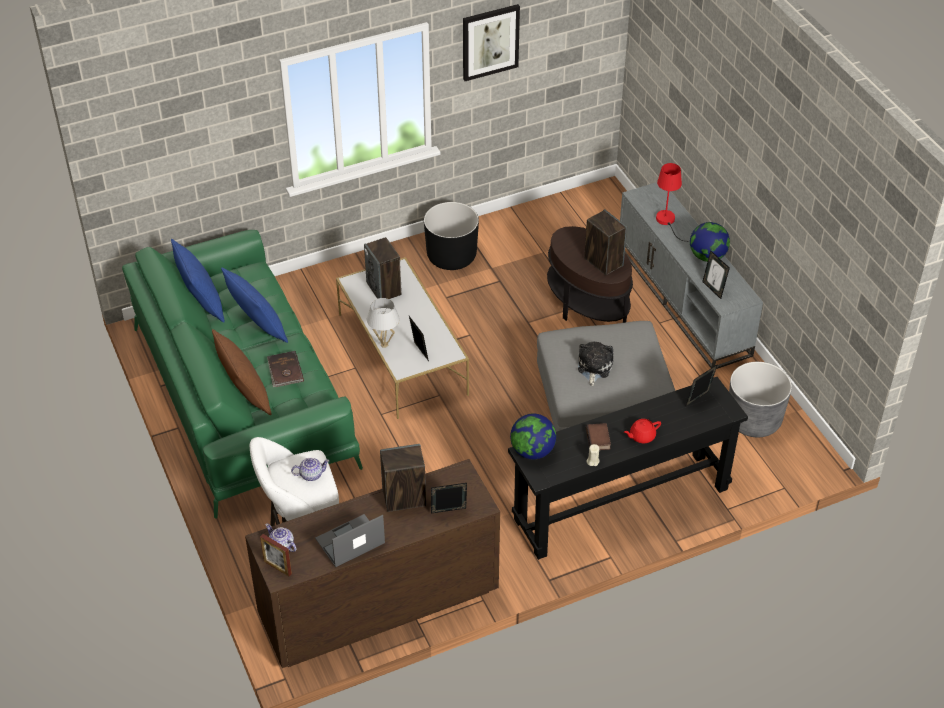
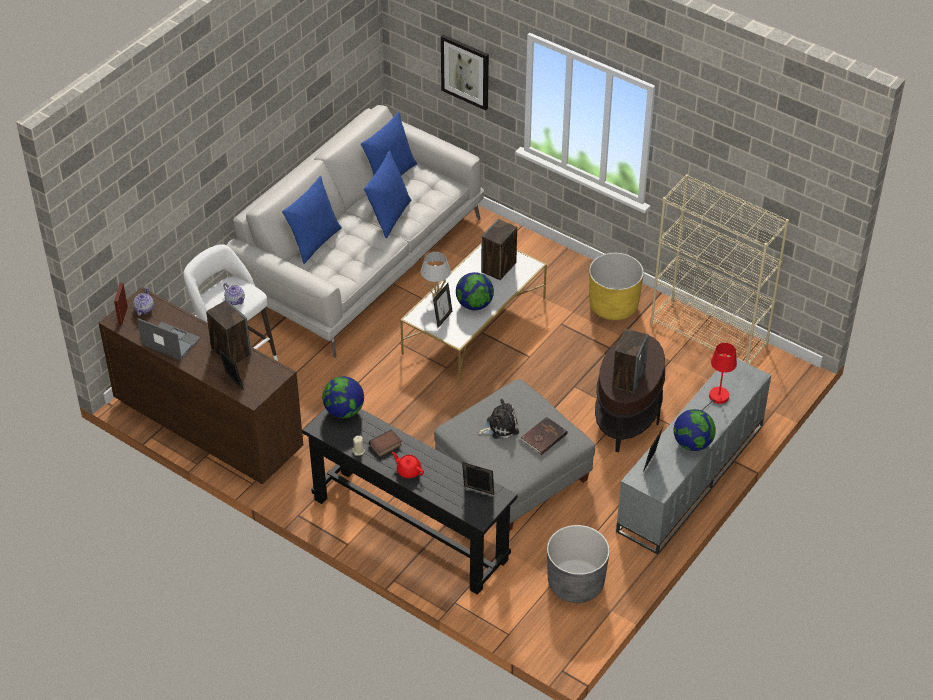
camera: 60 degrees right, 0 degrees up
(242, 394) = (360, 258): green sofa -> white sofa
(245, 395) = (314, 242): brown pillow -> blue pillow
(284, 371) = (354, 250): brown book -> brown book (543, 437)
(418, 324) = (474, 305): none -> globe
(451, 256) = (613, 306): black planter -> yellow planter
(490, 42) = (708, 143): picture -> picture (465, 71)
(532, 217) = (709, 334): none -> beige bookcase

